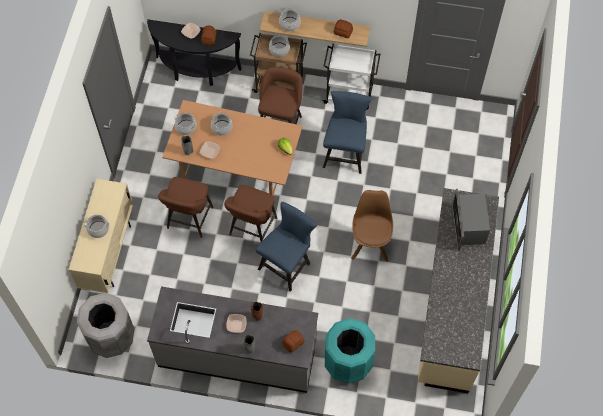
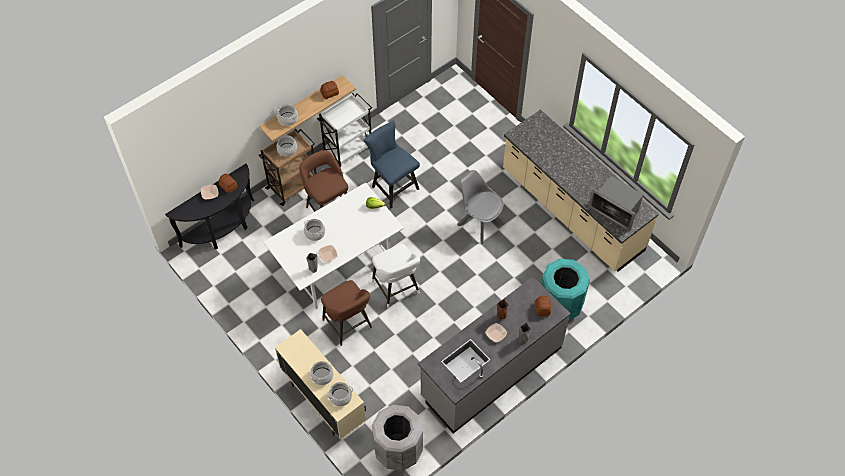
camera: 50 degrees left, 5 degrees down
(186, 127) = (290, 256): cooking pot -> cooking pot (340, 397)
(237, 170) = (338, 264): brown dining table -> white dining table
(252, 229) = (397, 289): brown stool -> white stool
(287, 264) = (447, 287): blue chair -> none
(370, 242) = (479, 223): brown chair -> grey chair
(468, 226) = (546, 142): microwave -> microwave (615, 210)

